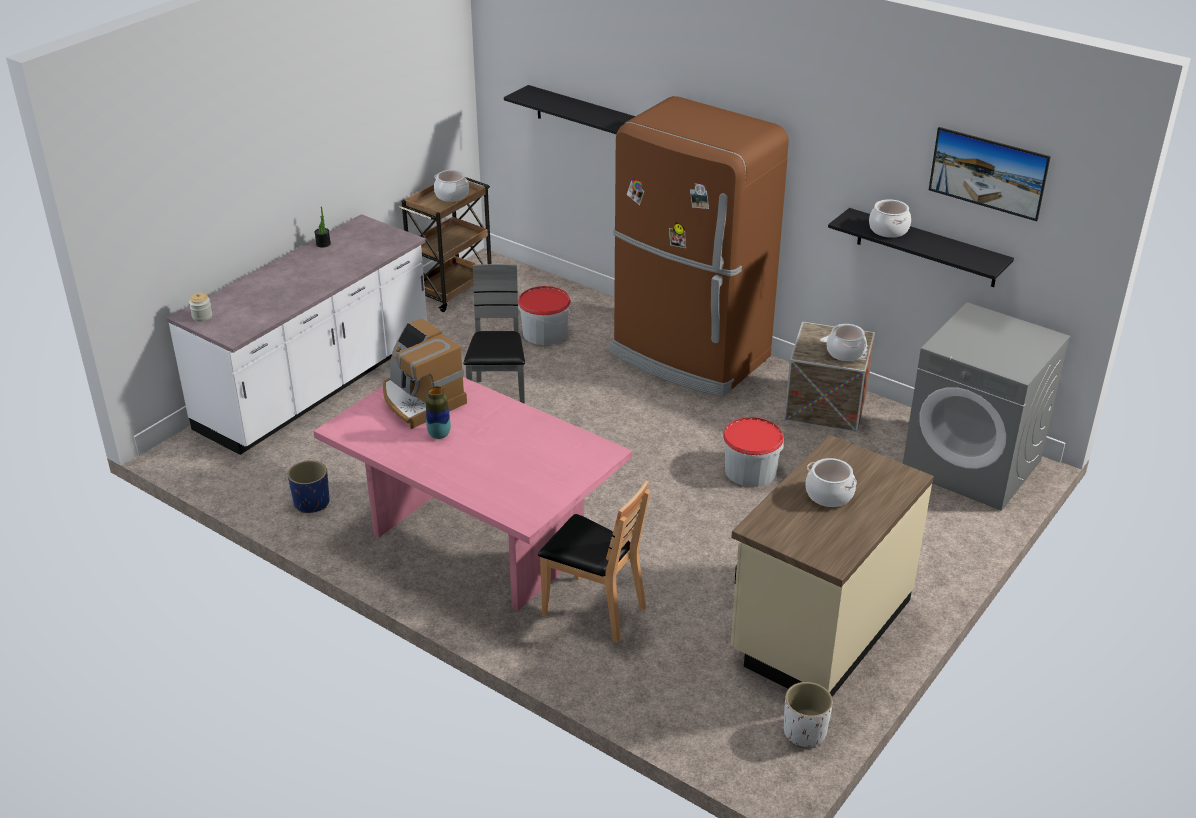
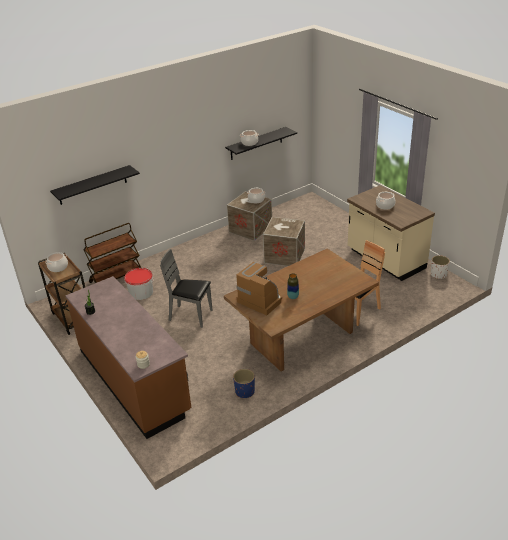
camera: 70 degrees left, 0 degrees up
(317, 385) = (134, 380): white counter -> brown counter
(420, 400) = (261, 299): coffee machine -> coffee machine turned 120 degrees counterclockwise
(479, 543) = (301, 337): pink dining table -> brown dining table
(577, 298) = (116, 277): none -> brown cart
(689, 356) = (192, 254): brown fridge -> none
(750, 471) = (284, 255): bucket -> crate
(972, 466) = (305, 207): grey washing machine -> none
(985, 189) = (272, 106): picture -> none

